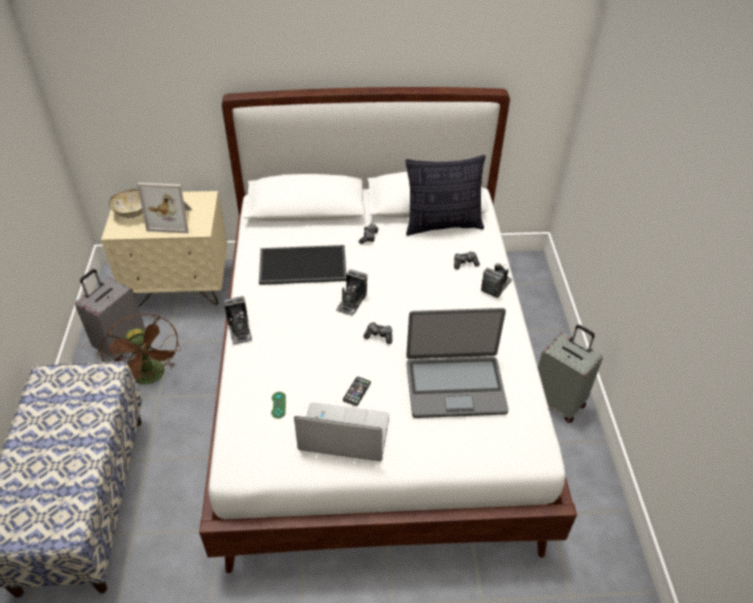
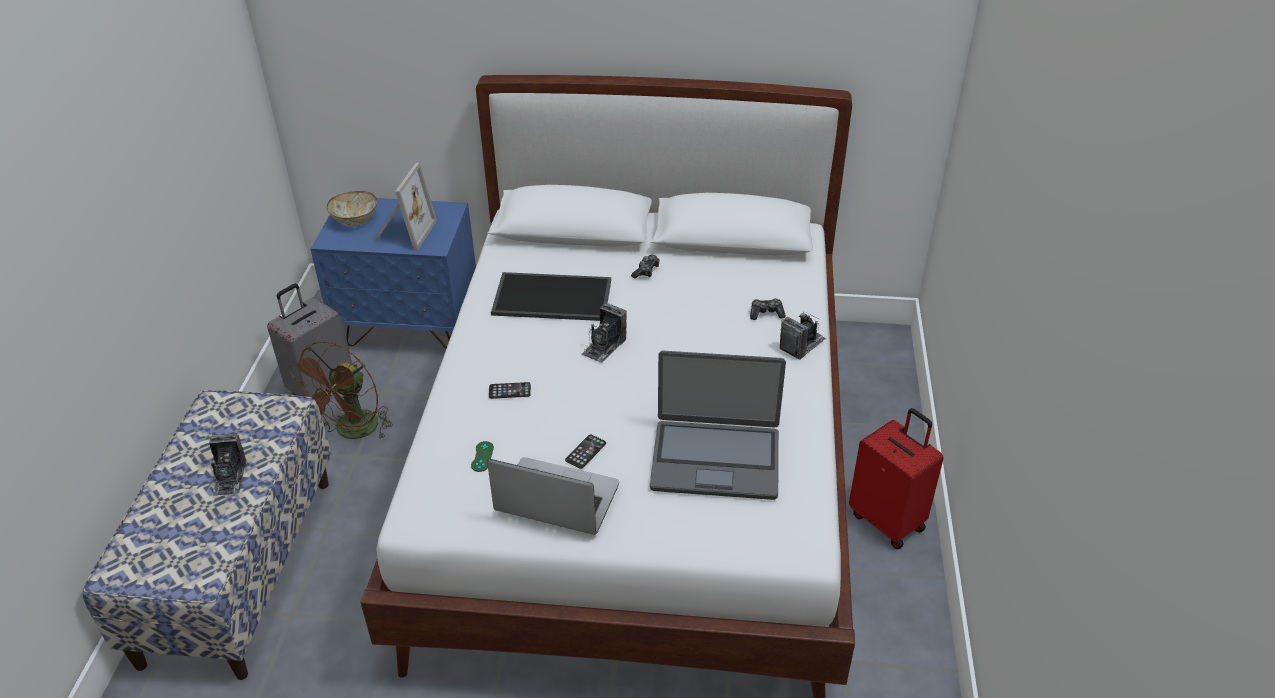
camera: 10 degrees right, 5 degrees down
(152, 377) = (352, 432): brown fan -> brown fan turned 45 degrees clockwise
(172, 219) = (403, 232): picture frame -> picture frame turned 90 degrees counterclockwise
(180, 287) = (410, 327): beige nightstand -> blue nightstand
(239, 330) = (454, 366): camera -> camera (230, 477)
(287, 347) = (509, 391): none -> phone
(379, 336) = (630, 390): game controller -> none
(443, 225) = (748, 265): pillow -> none
(558, 401) = (888, 520): grey suitcase -> red suitcase

